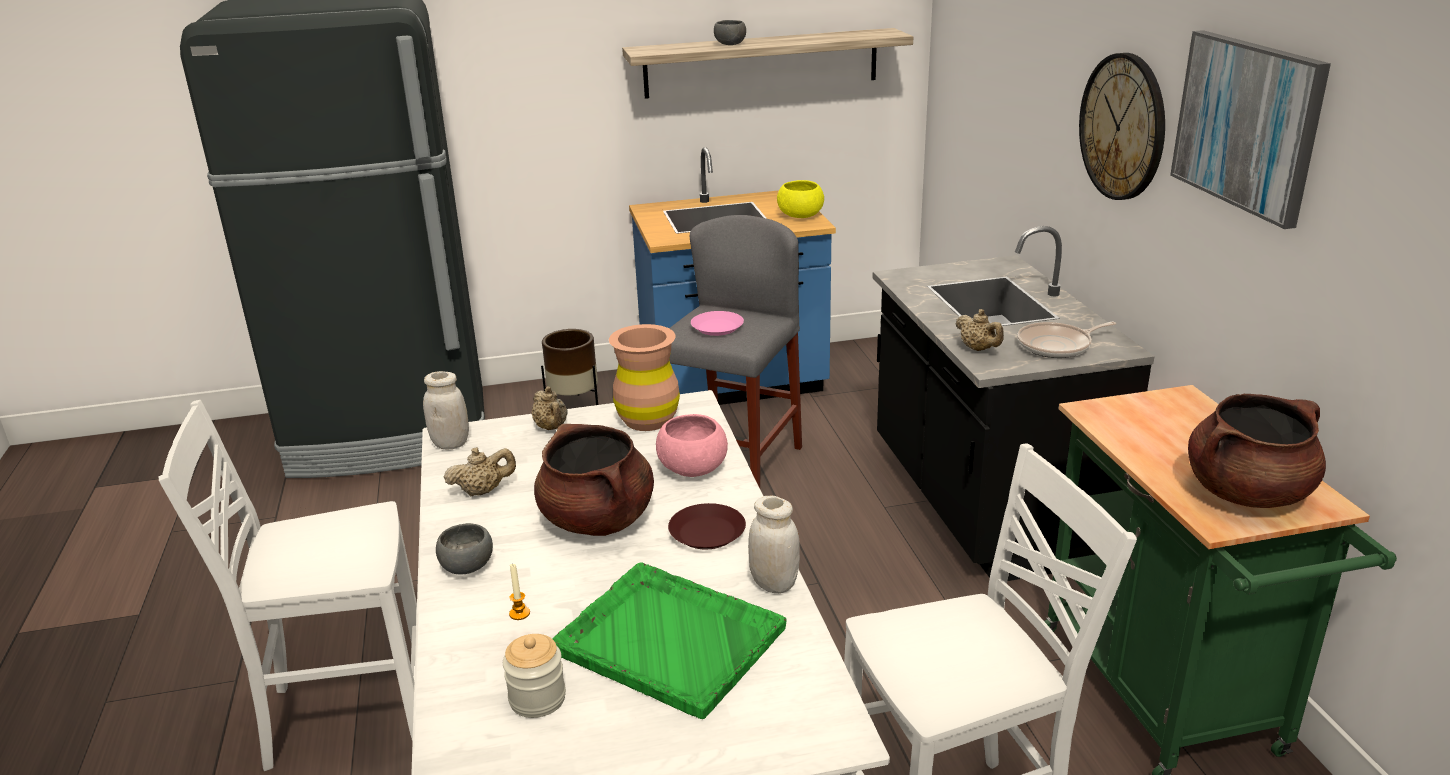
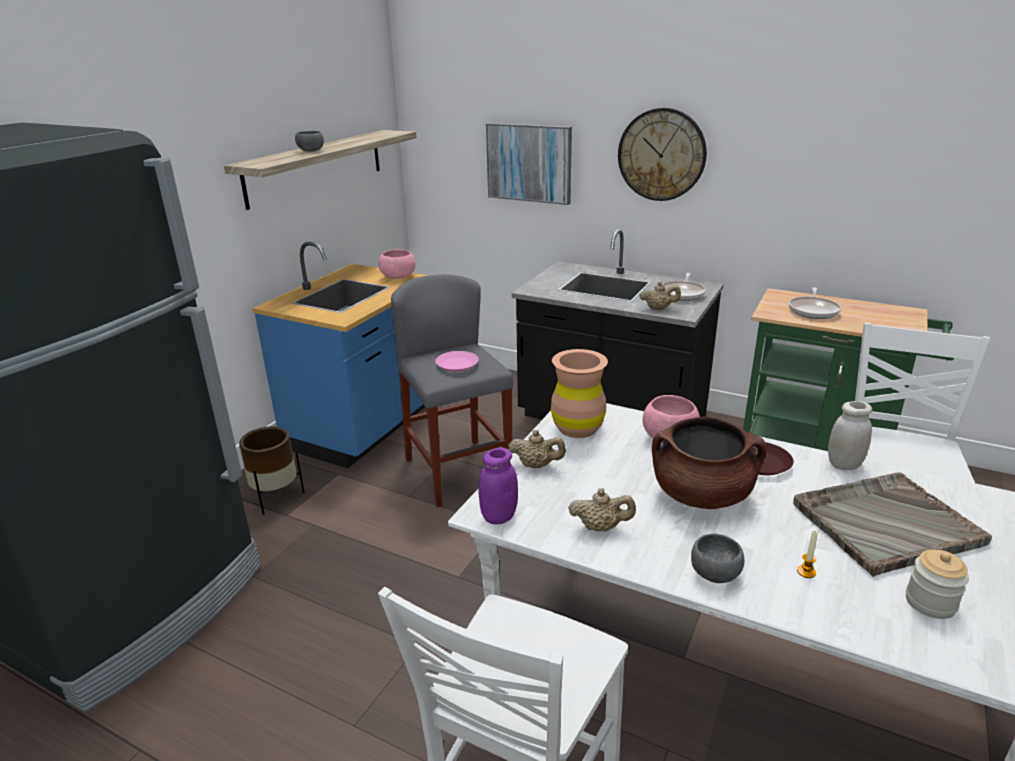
camera: 50 degrees left, 0 degrees up
(450, 443) = (499, 516): white jar -> purple jar
(483, 491) = (600, 527): beige teapot -> beige teapot turned 75 degrees clockwise
(667, 639) = (884, 524): green tray -> grey tray
(800, 216) = (398, 277): yellow bowl -> pink bowl
(1165, 435) = (813, 311): none -> frying pan
(1247, 124) = (786, 131): picture -> picture (529, 163)
(1247, 493) = (887, 319): brown cooking pot -> none

